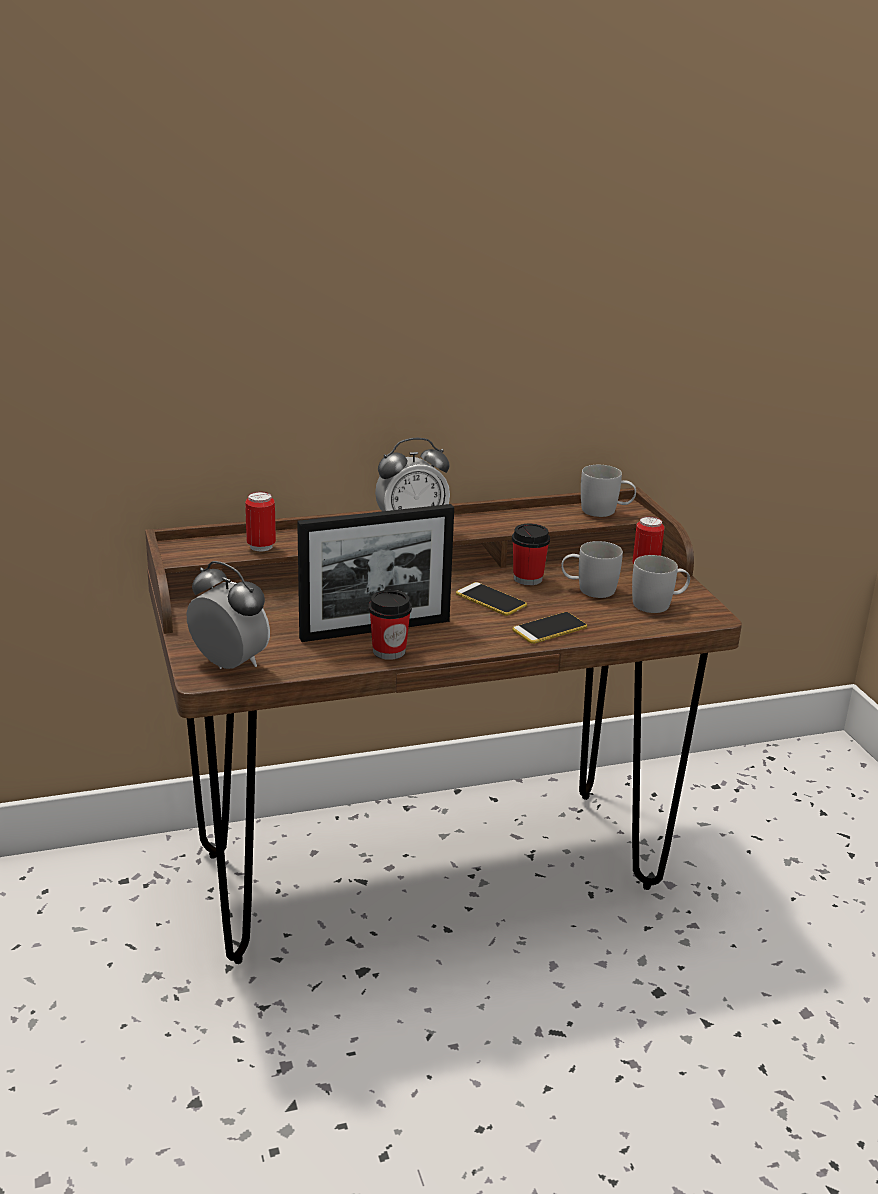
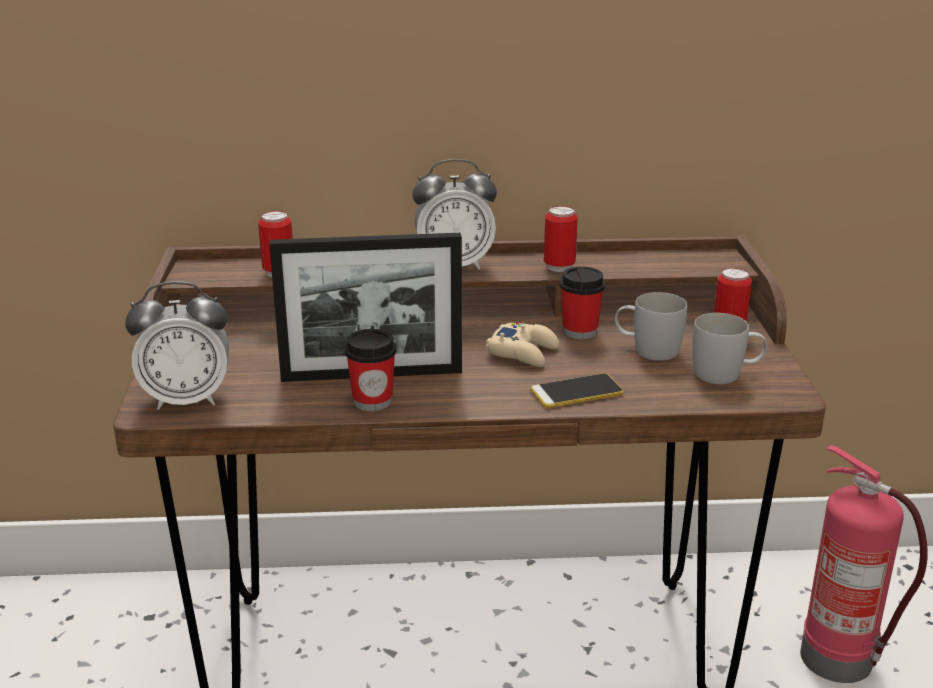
camera: 15 degrees right, 0 degrees up
(229, 664) = (187, 399): alarm clock -> alarm clock turned 120 degrees clockwise
(491, 600) = (523, 352): phone -> beige game controller
(500, 524) = (559, 267): none -> can
(606, 511) = (693, 260): white mug -> none
(736, 837) = (840, 659): none -> fire extinguisher

